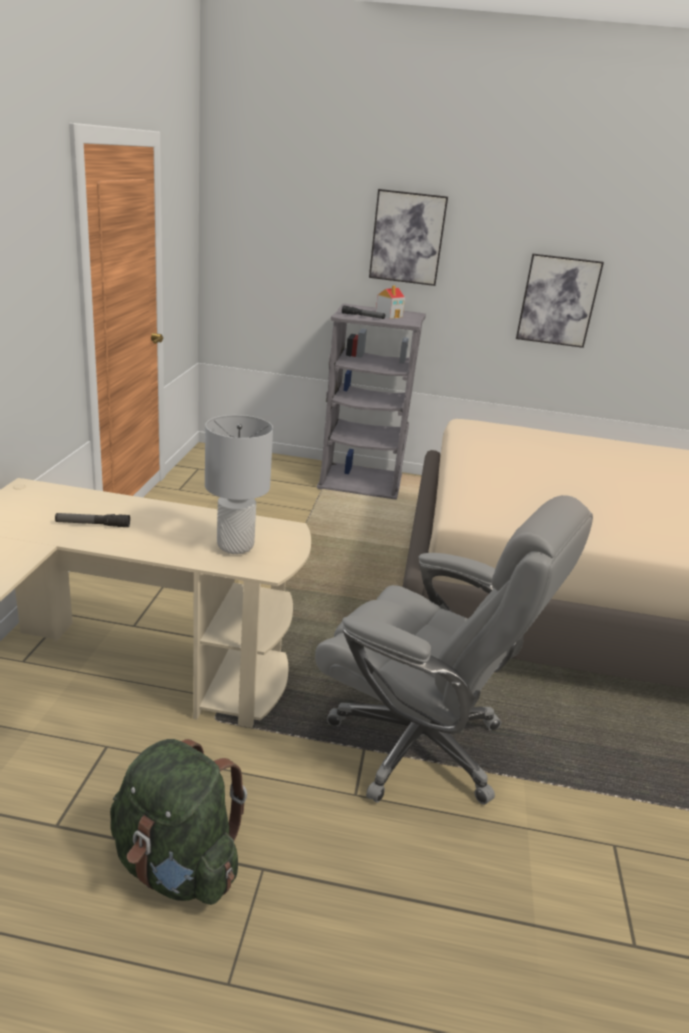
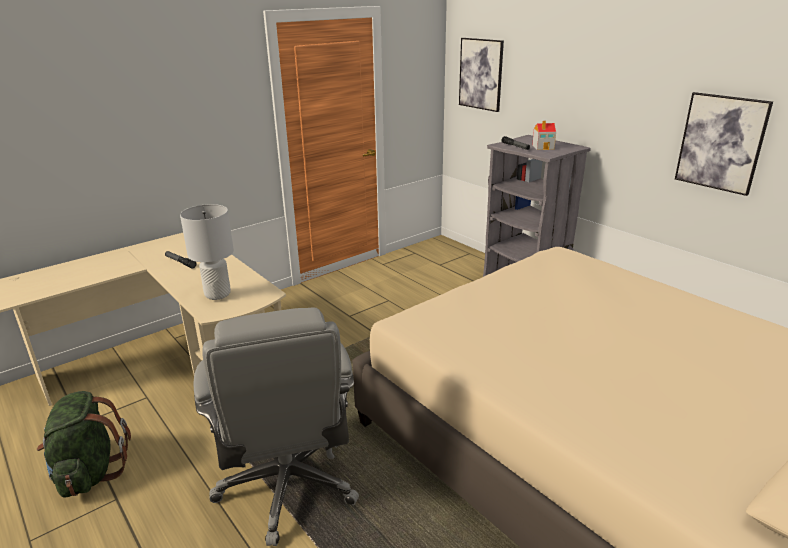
camera: 45 degrees right, 0 degrees up
(407, 238) = (581, 78): picture -> picture (481, 74)

